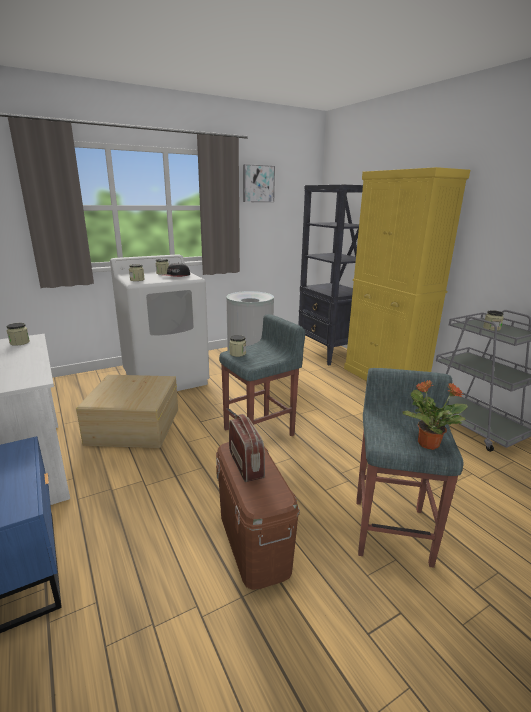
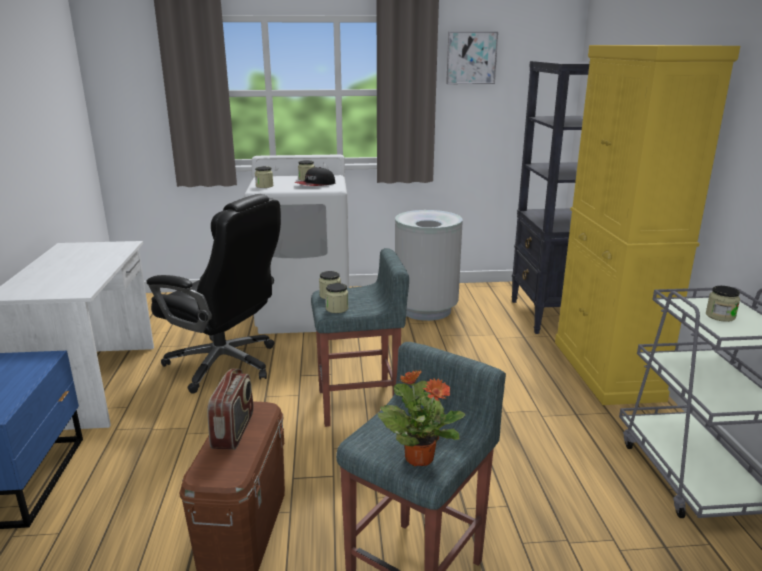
camera: 25 degrees right, 0 degrees up
(19, 342) = (110, 248): jar -> jar (337, 309)
(133, 426) = (225, 364): beige storage box -> black office chair

